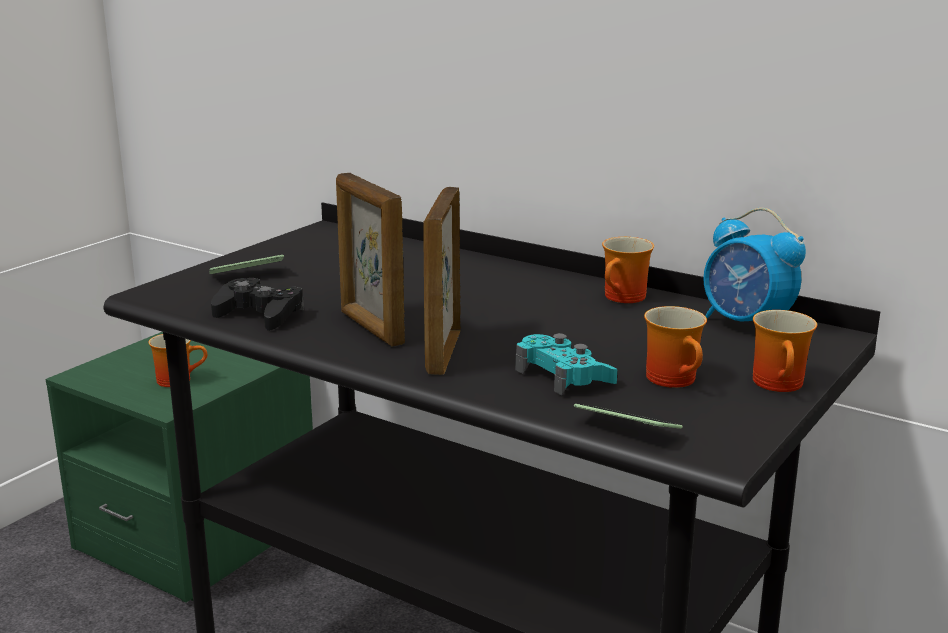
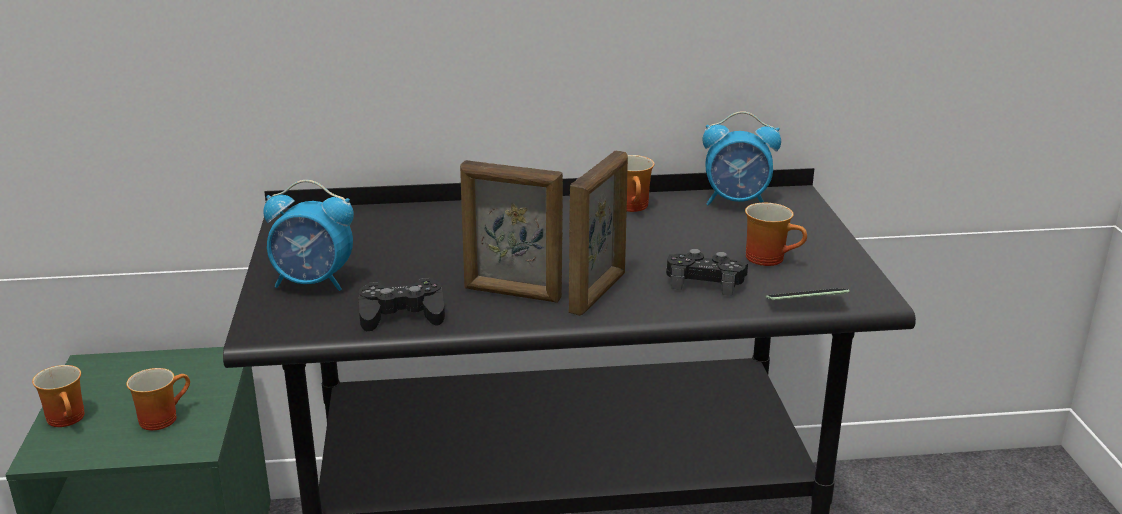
camera: 40 degrees left, 5 degrees up
(247, 275) = (313, 283): phone -> alarm clock
(443, 352) = (598, 293): picture frame -> picture frame turned 120 degrees counterclockwise
(564, 376) = (705, 281): turquoise game controller -> black game controller
(782, 385) = (827, 239): mug -> mug (70, 418)

